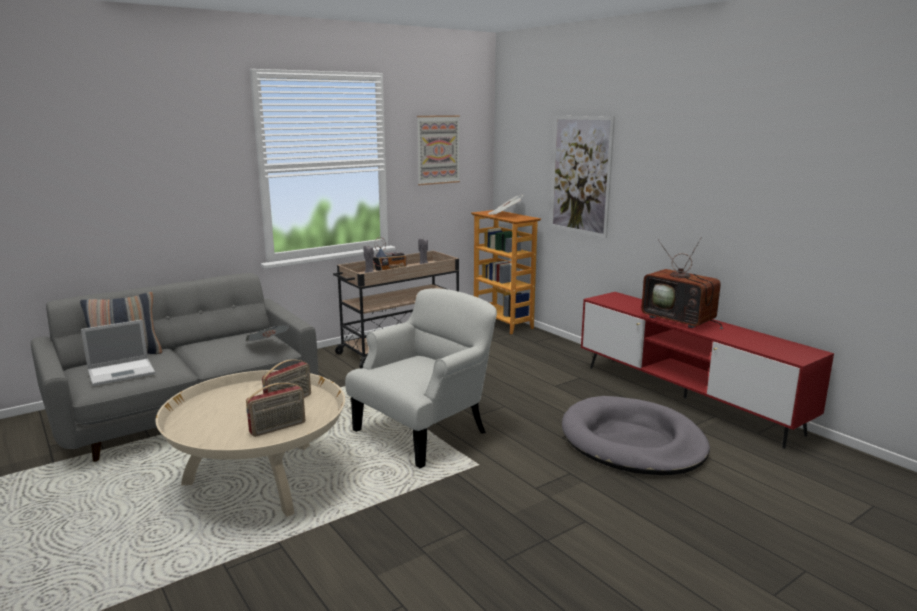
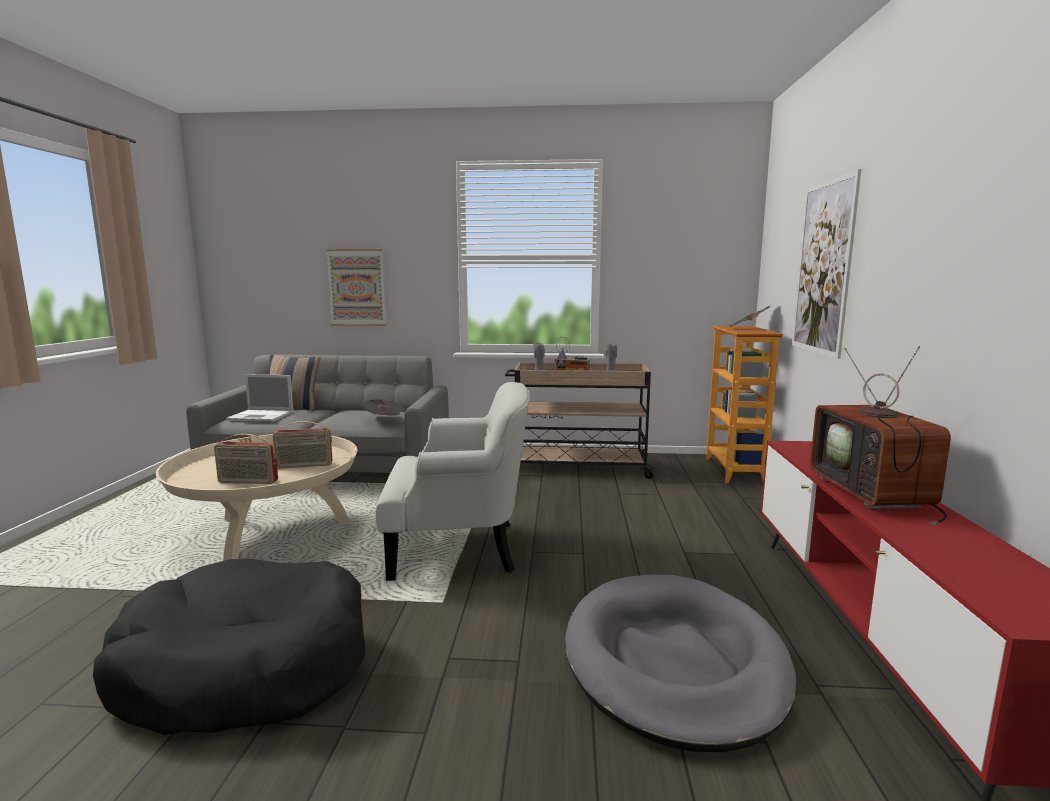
camera: 40 degrees right, 5 degrees down
(436, 548) = (245, 667): none -> black dog bed
(438, 150) = (673, 247): picture -> picture (357, 287)

